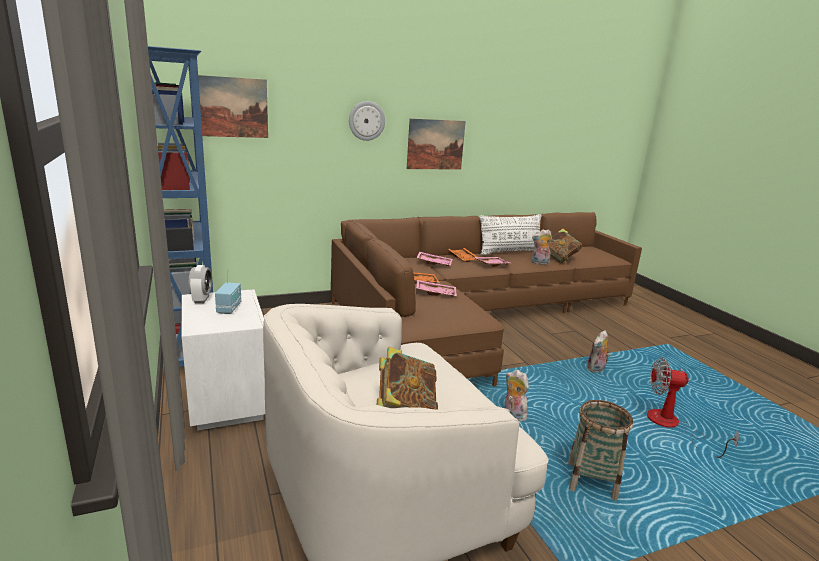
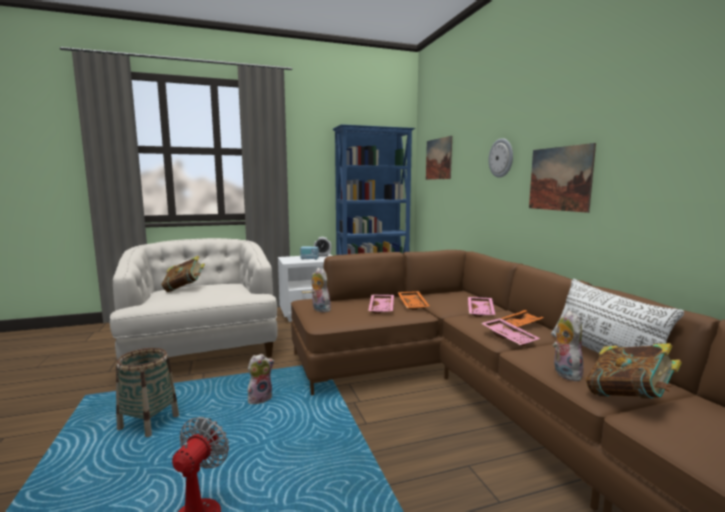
camera: 95 degrees right, 10 degrees down
(596, 370) = (346, 487): plush toy -> plush toy (319, 309)

